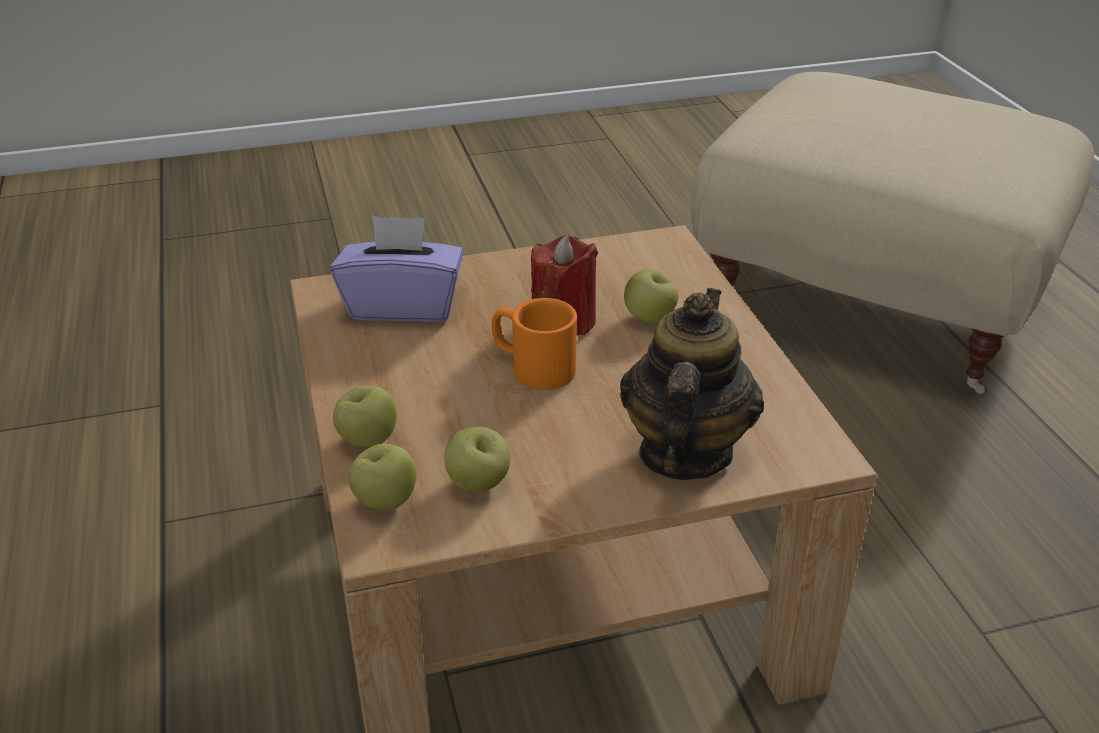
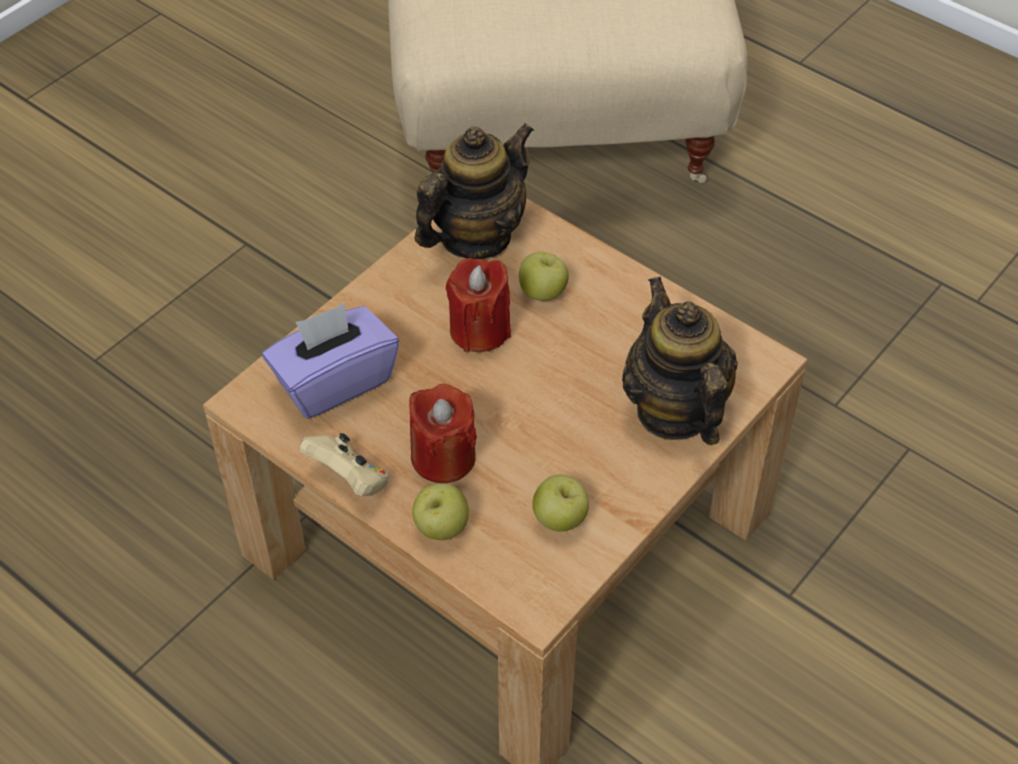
camera: 35 degrees left, 15 degrees up
(335, 373) = (350, 480): none -> beige game controller
(385, 501) = (508, 572): apple -> none
(429, 392) = (443, 457): none -> red candle
(532, 367) = (498, 390): orange mug -> none
(630, 260) = (475, 237): none -> teapot

